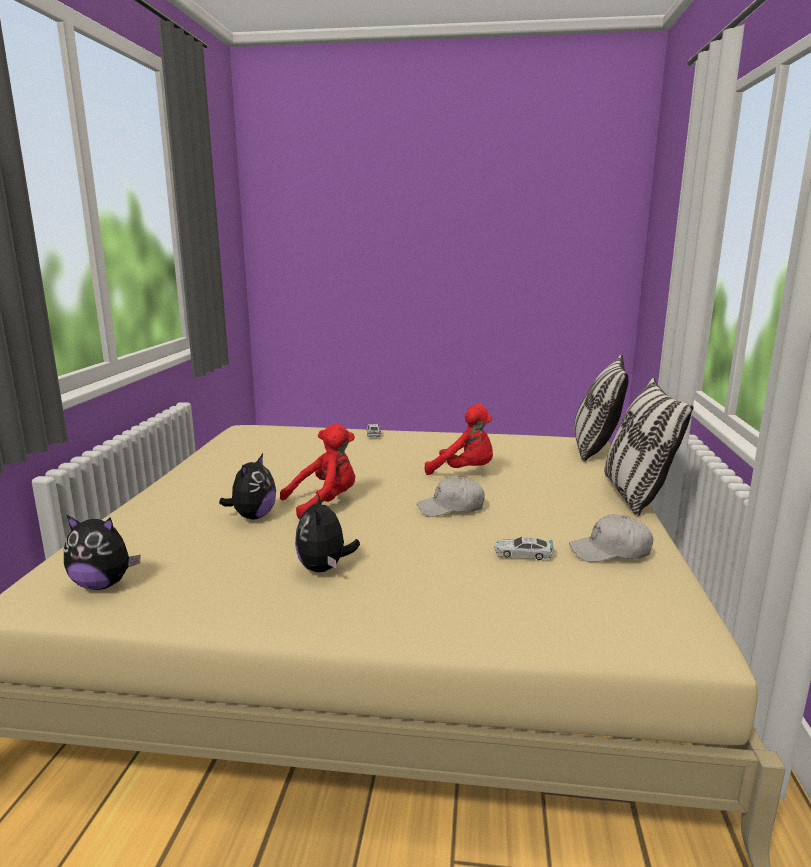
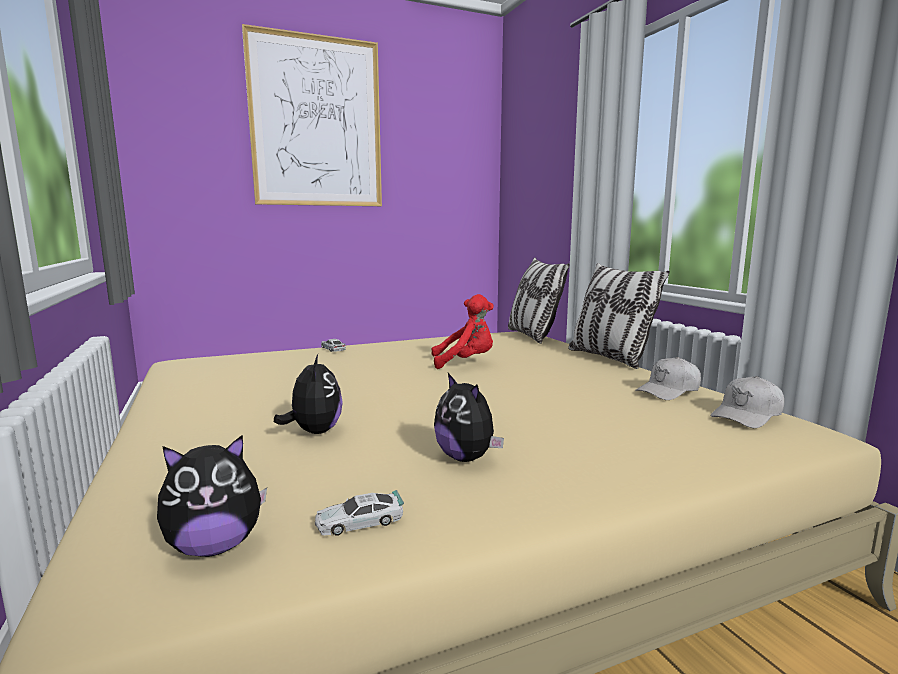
camera: 30 degrees left, 5 degrees down
(324, 503) = (377, 406): red plush toy -> none
(423, 189) = (316, 123): none -> picture
(451, 508) = (500, 388): white cap -> white cap (747, 415)
(523, 554) = (616, 405): toy car -> toy car (359, 522)

